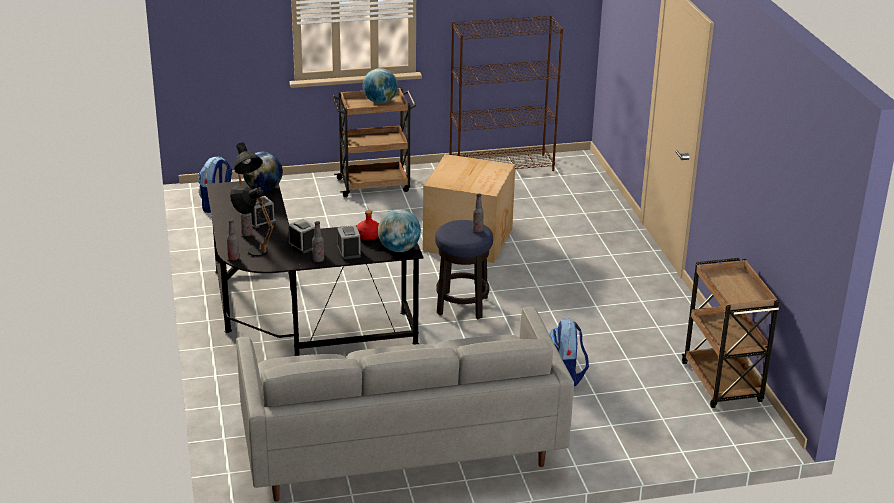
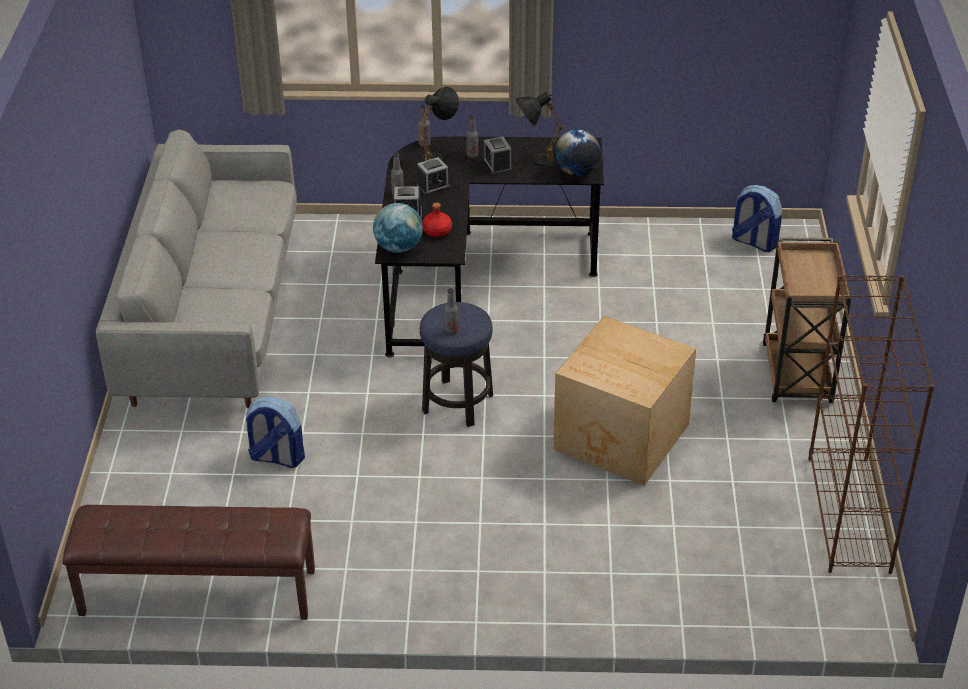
camera: 105 degrees right, 10 degrees up
(380, 102) = (816, 281): globe -> none
(722, 383) = (197, 593): brown cart -> brown bench

